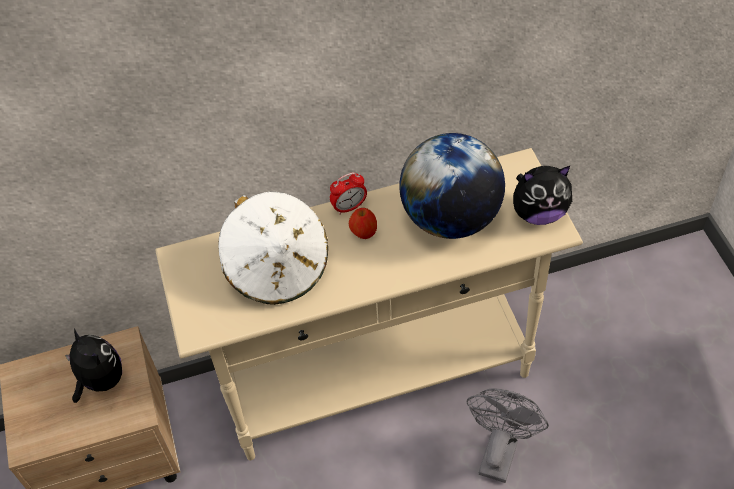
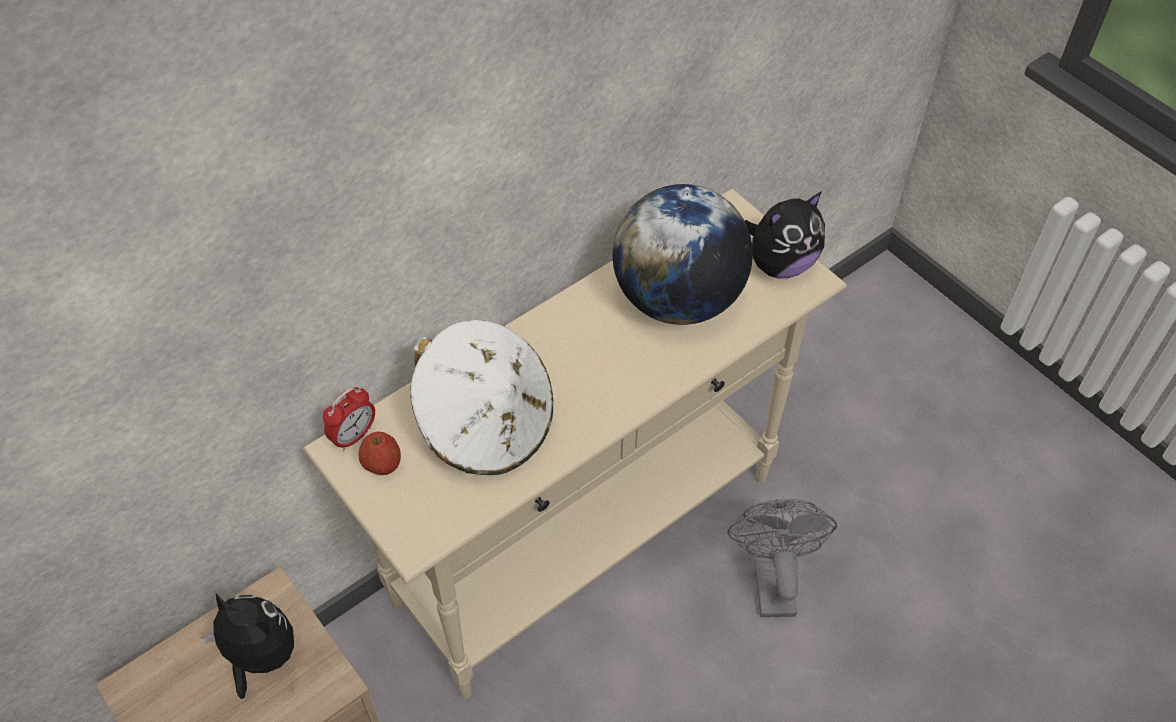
camera: 25 degrees left, 0 degrees up
(349, 207) = (543, 320): alarm clock -> alarm clock (354, 436)
(364, 233) = (577, 347): apple -> apple (382, 465)

